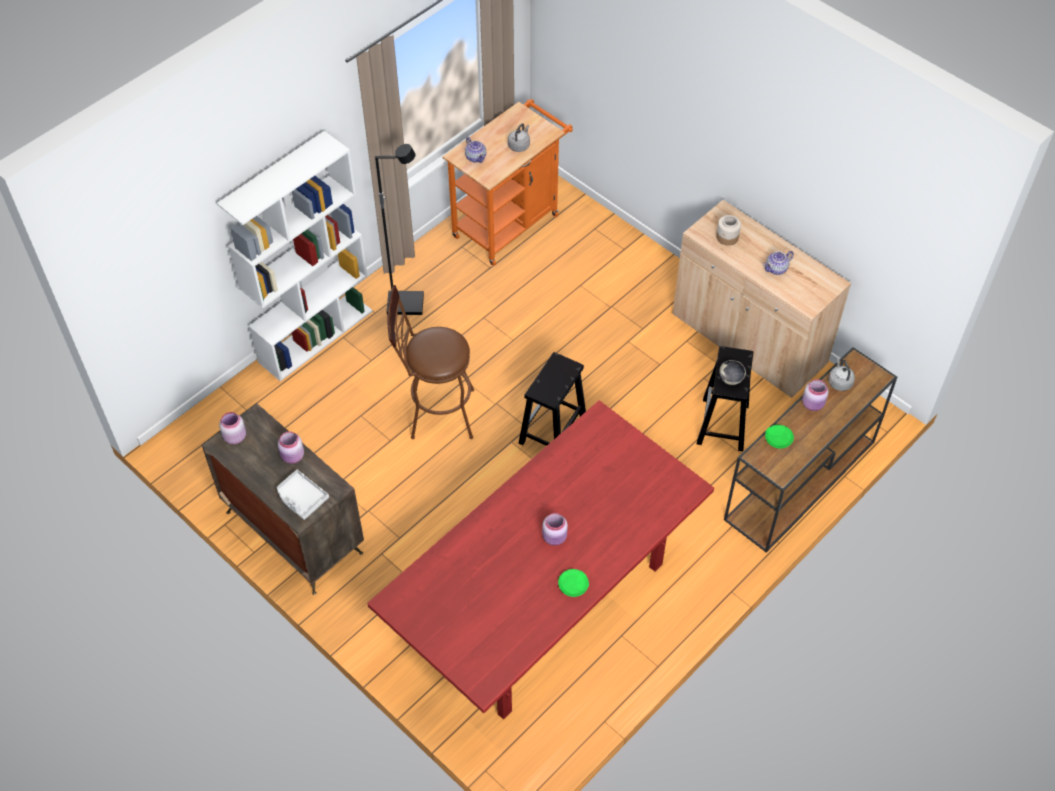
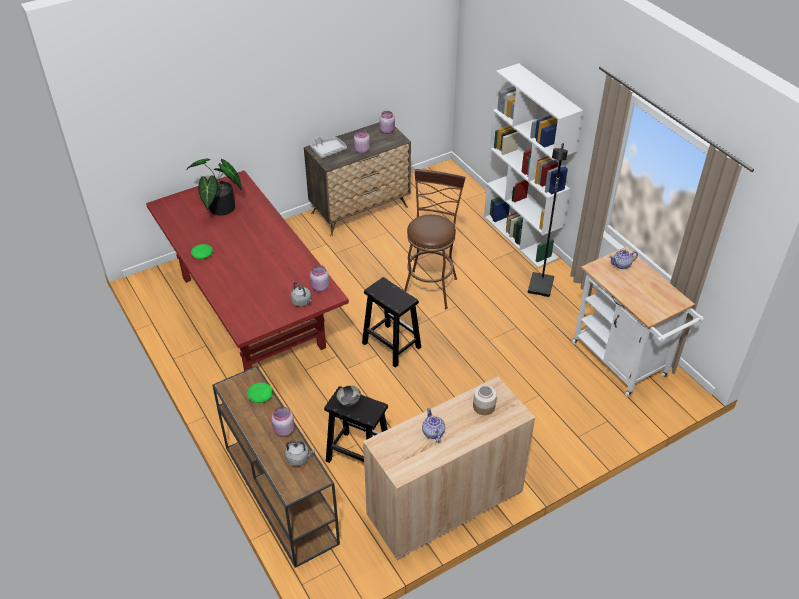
camera: 105 degrees right, 10 degrees down
(471, 600) = (219, 209): none -> potted plant
(510, 222) = (623, 363): orange cart -> white cart
(519, 145) = (633, 293): grey kettle -> grey kettle (302, 302)
(555, 537) = (243, 253): pink jar -> pink jar (319, 287)

